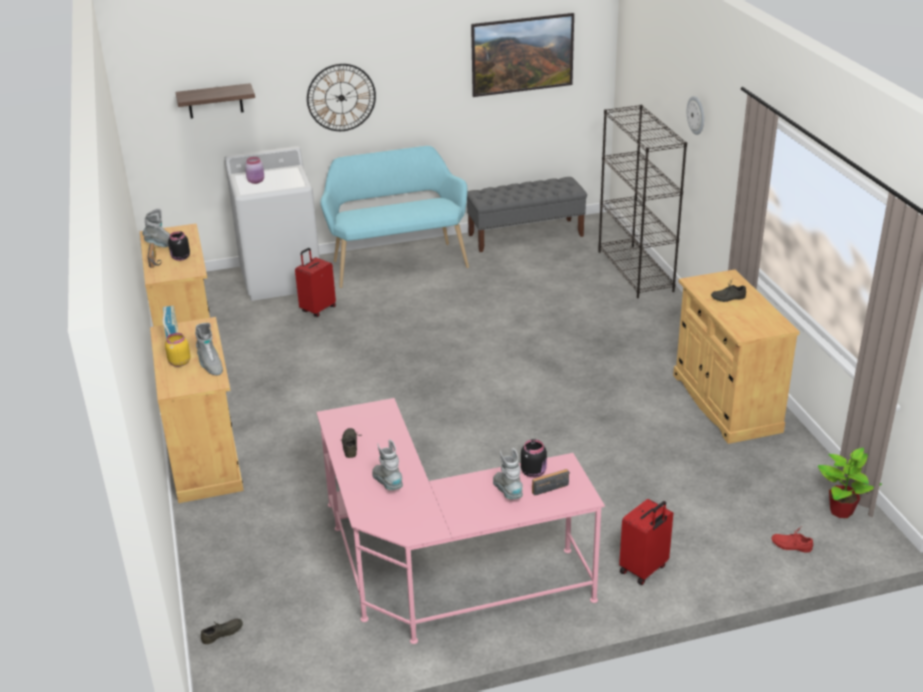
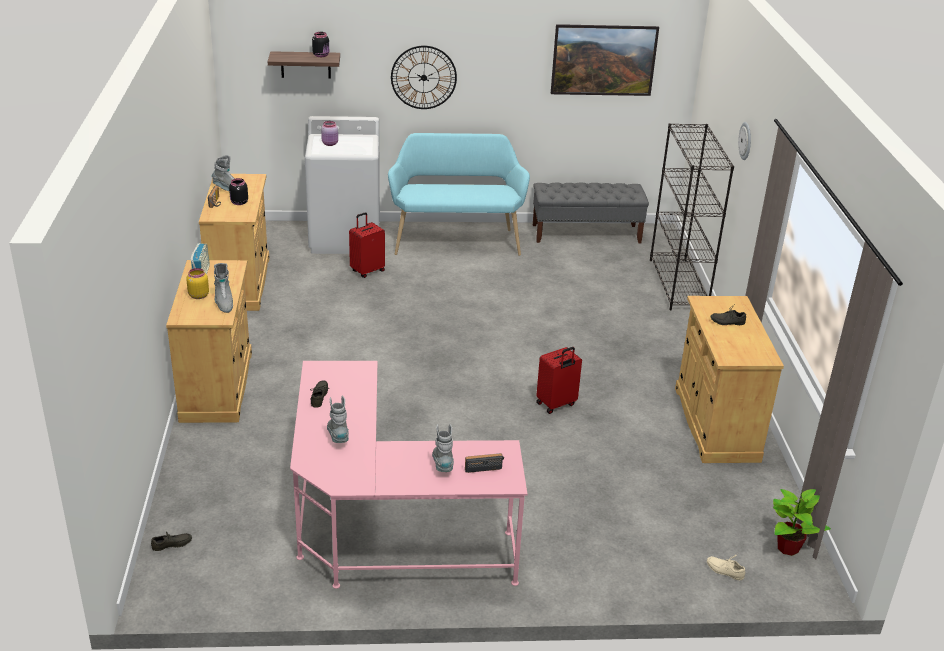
camera: 10 degrees right, 0 degrees up
(534, 472) = (475, 451): black jar -> black jar (321, 55)
(644, 569) = (573, 564): red suitcase -> red suitcase (556, 404)
(791, 545) = (725, 570): red shoe -> beige shoe

